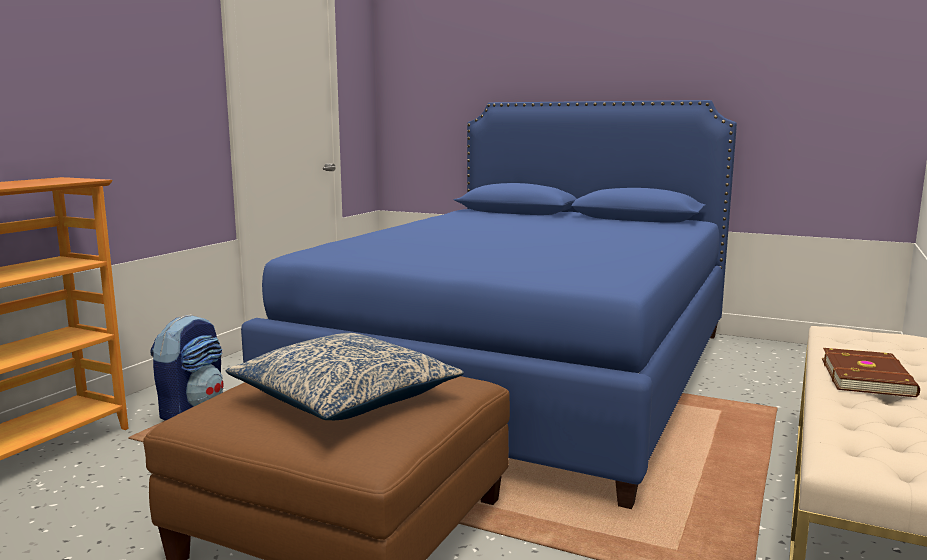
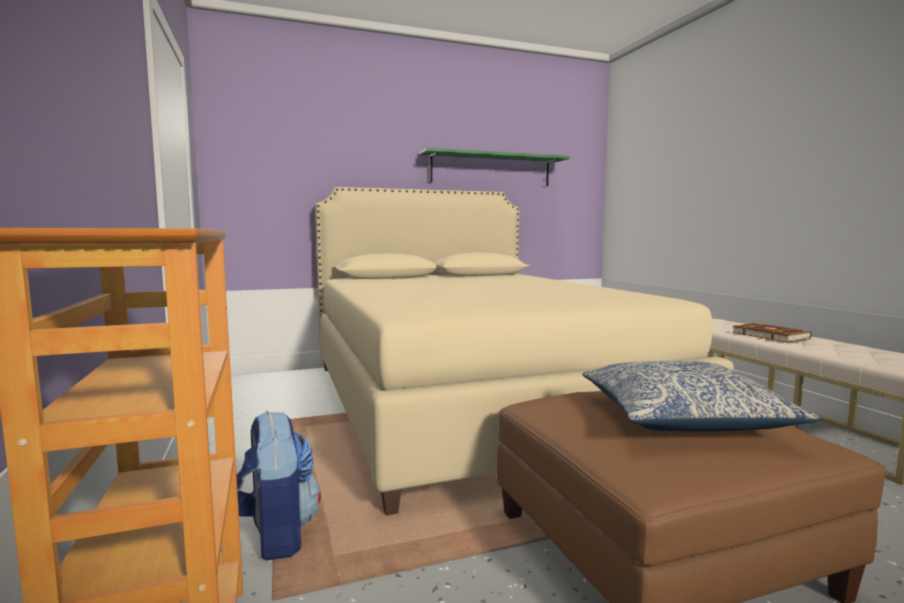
camera: 45 degrees left, 5 degrees down
(525, 373) = (473, 402): blue bed -> beige bed
(705, 67) = (491, 170): none -> green shelf

